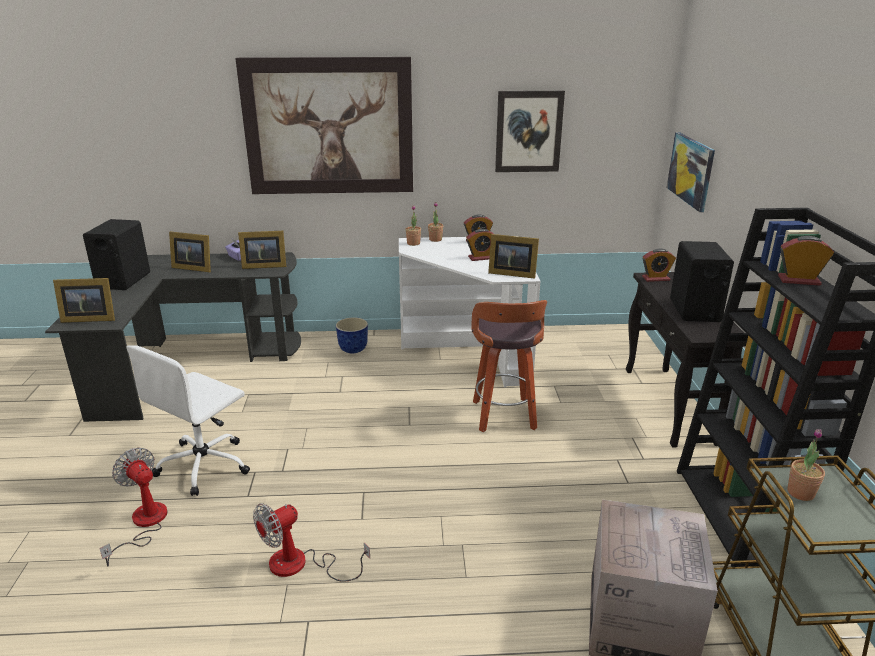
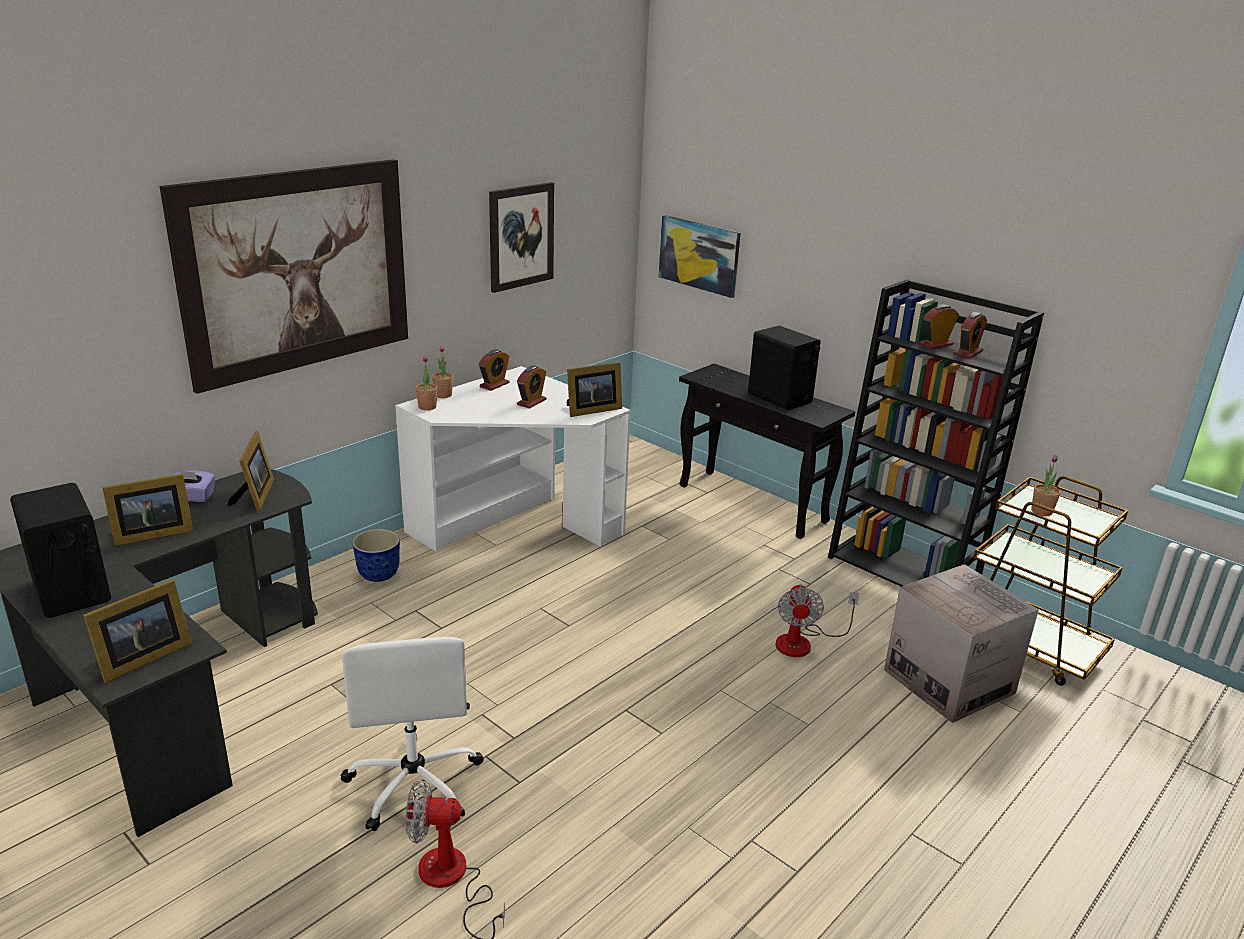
camera: 45 degrees left, 0 degrees up
(263, 266) = (256, 496): picture frame -> picture frame turned 45 degrees counterclockwise
(300, 565) = (673, 804): fan -> fan (803, 642)
(504, 417) = (642, 575): stool -> none
(655, 278) = (705, 377): alarm clock -> alarm clock (968, 353)

